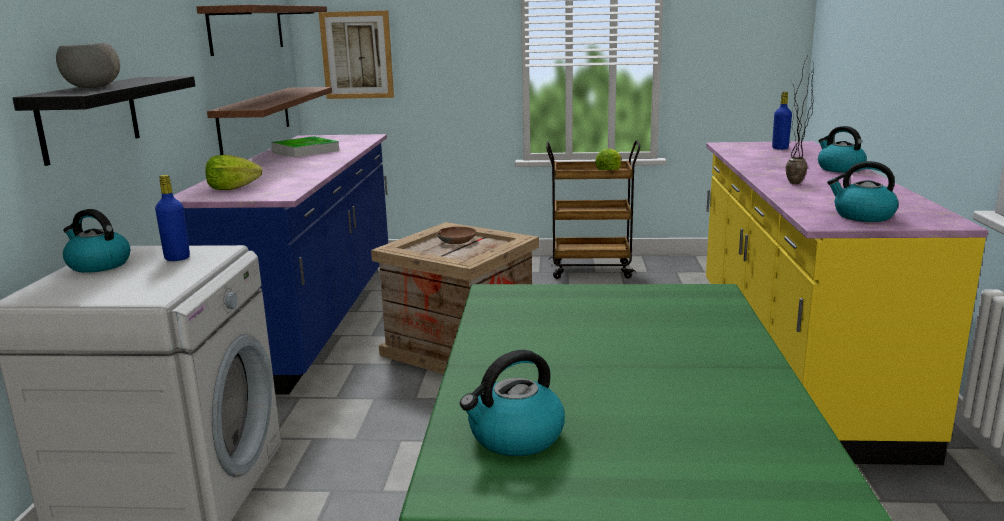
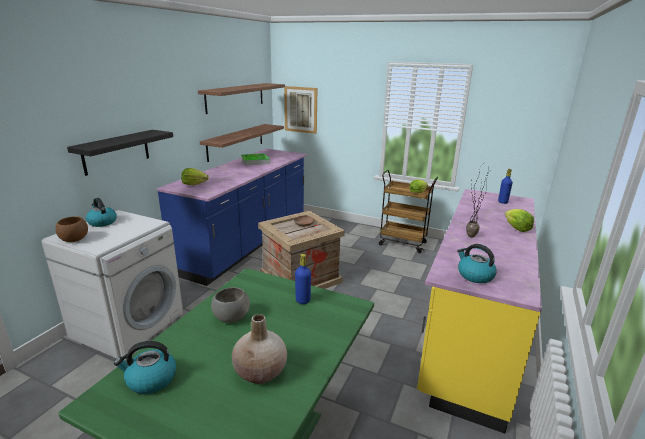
camera: 20 degrees right, 5 degrees up
(74, 295) = (74, 240): none -> brown bowl
(92, 87) = (110, 140): grey bowl -> grey bowl (231, 317)
(177, 258) = (133, 225): blue bottle -> blue bottle (303, 300)
(686, 386) = (261, 372): none -> beige vase
(839, 169) = (516, 228): kettle -> lettuce

